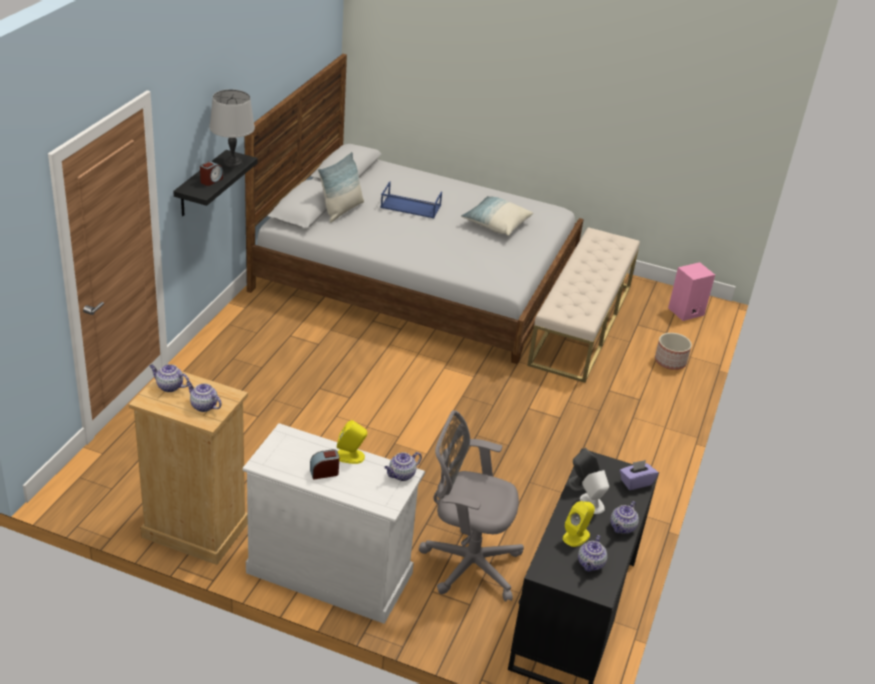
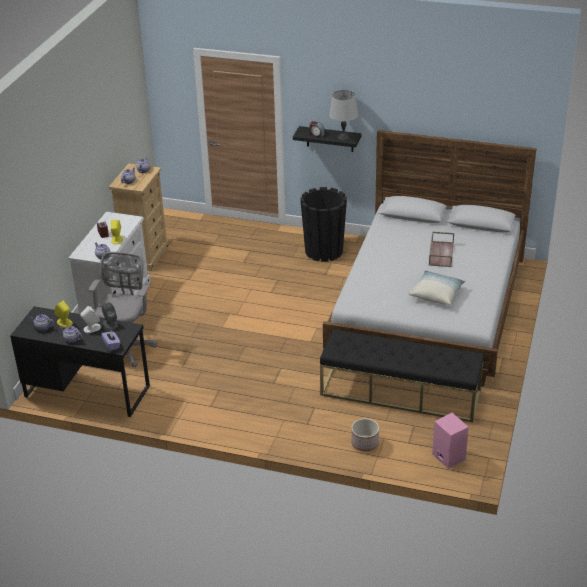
camera: 90 degrees right, 0 degrees up
(257, 337) = (324, 251): none -> black planter
(341, 210) = (419, 227): pillow -> none
(410, 206) = (440, 253): blue tray -> brown tray
(581, 324) = (400, 393): beige bench -> black bench

